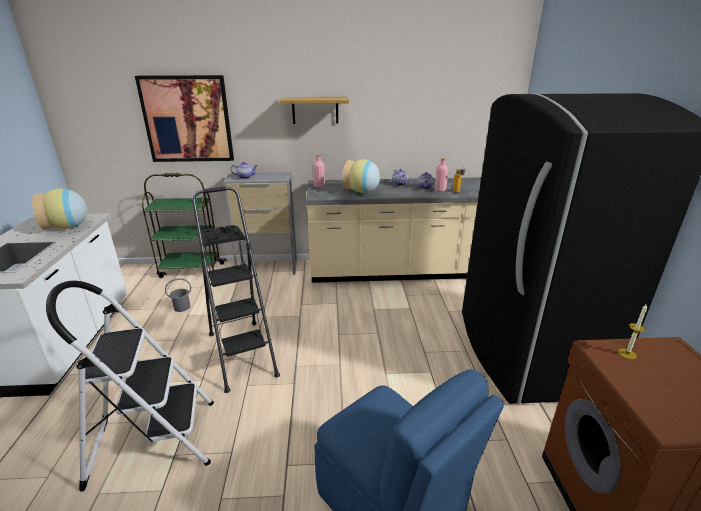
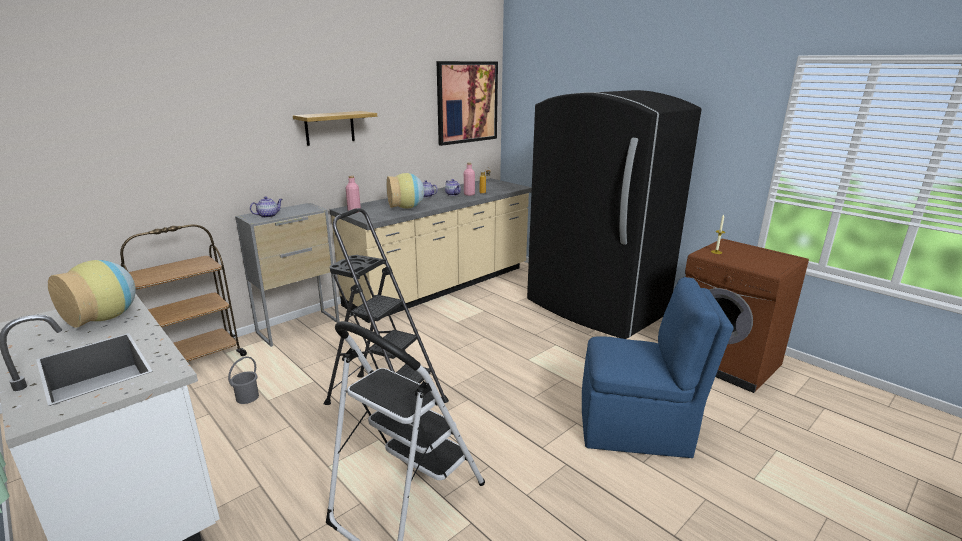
camera: 40 degrees left, 5 degrees down
(187, 119) = (170, 152): picture -> picture (467, 102)
(191, 270) = (196, 362): green cart -> brown cart

